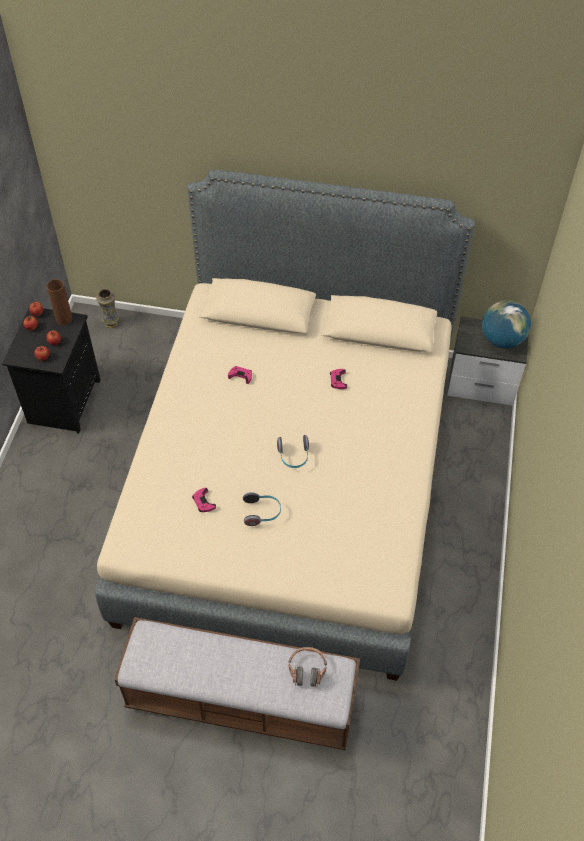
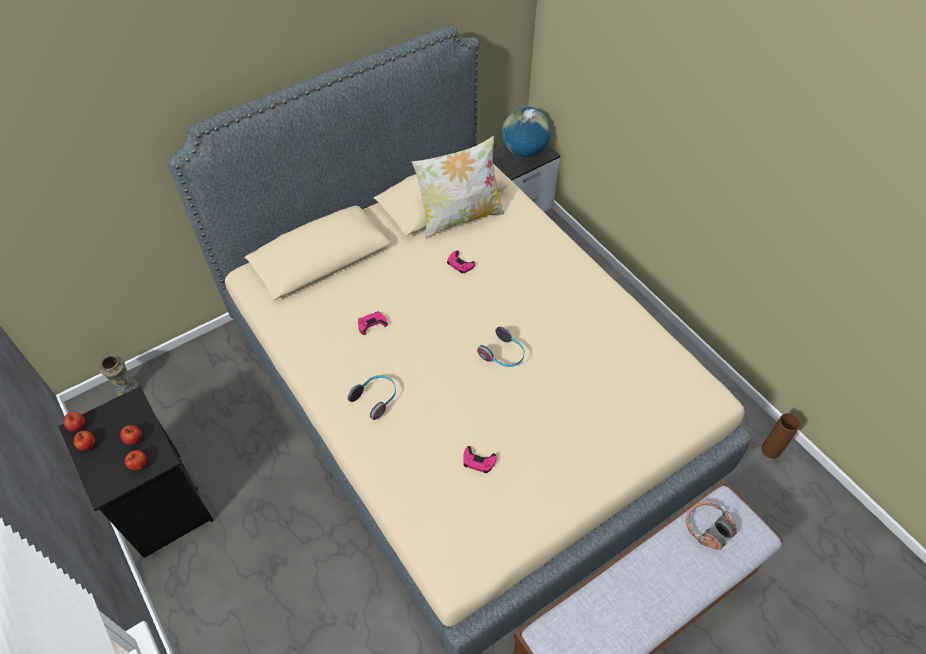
camera: 45 degrees left, 0 degrees up
(64, 319) = (117, 409): brown vase -> brown vase (771, 450)
(262, 512) = (537, 425): headphones -> headphones (376, 399)
(376, 350) = (460, 217): none -> pillow

